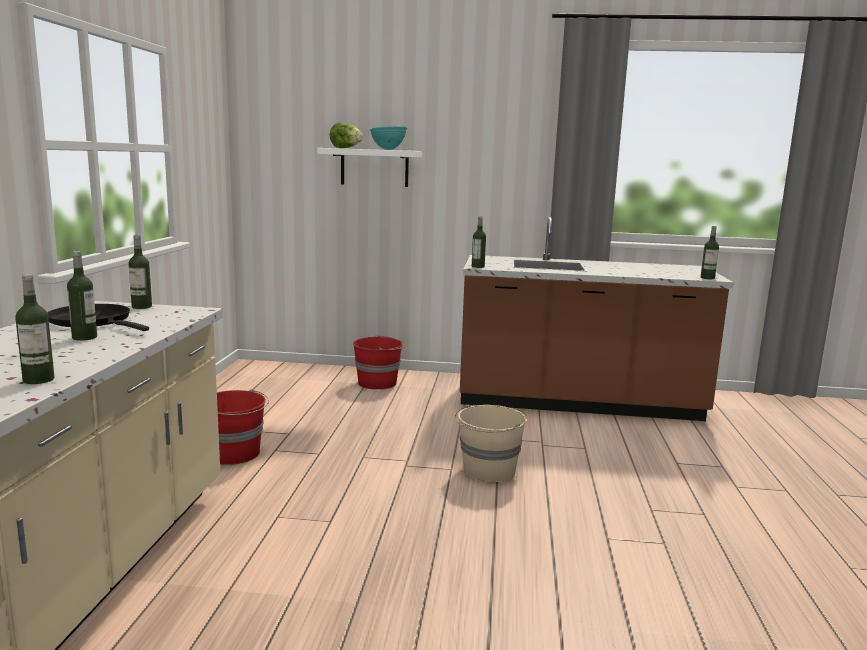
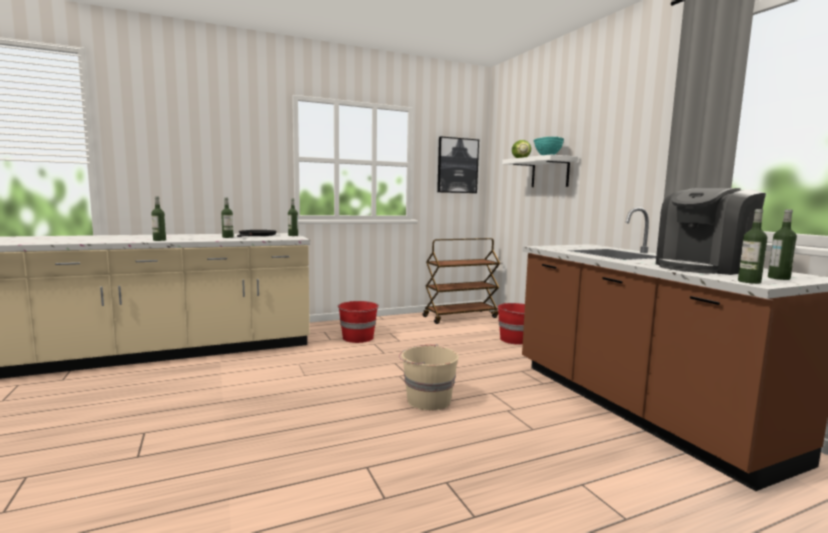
camera: 60 degrees right, 5 degrees down
(209, 147) = (457, 165): none -> picture
(257, 378) = (460, 317): none -> brown cart
(478, 267) = (540, 247): bottle -> bottle (778, 278)
(642, 270) = (702, 267): none -> coffee machine

